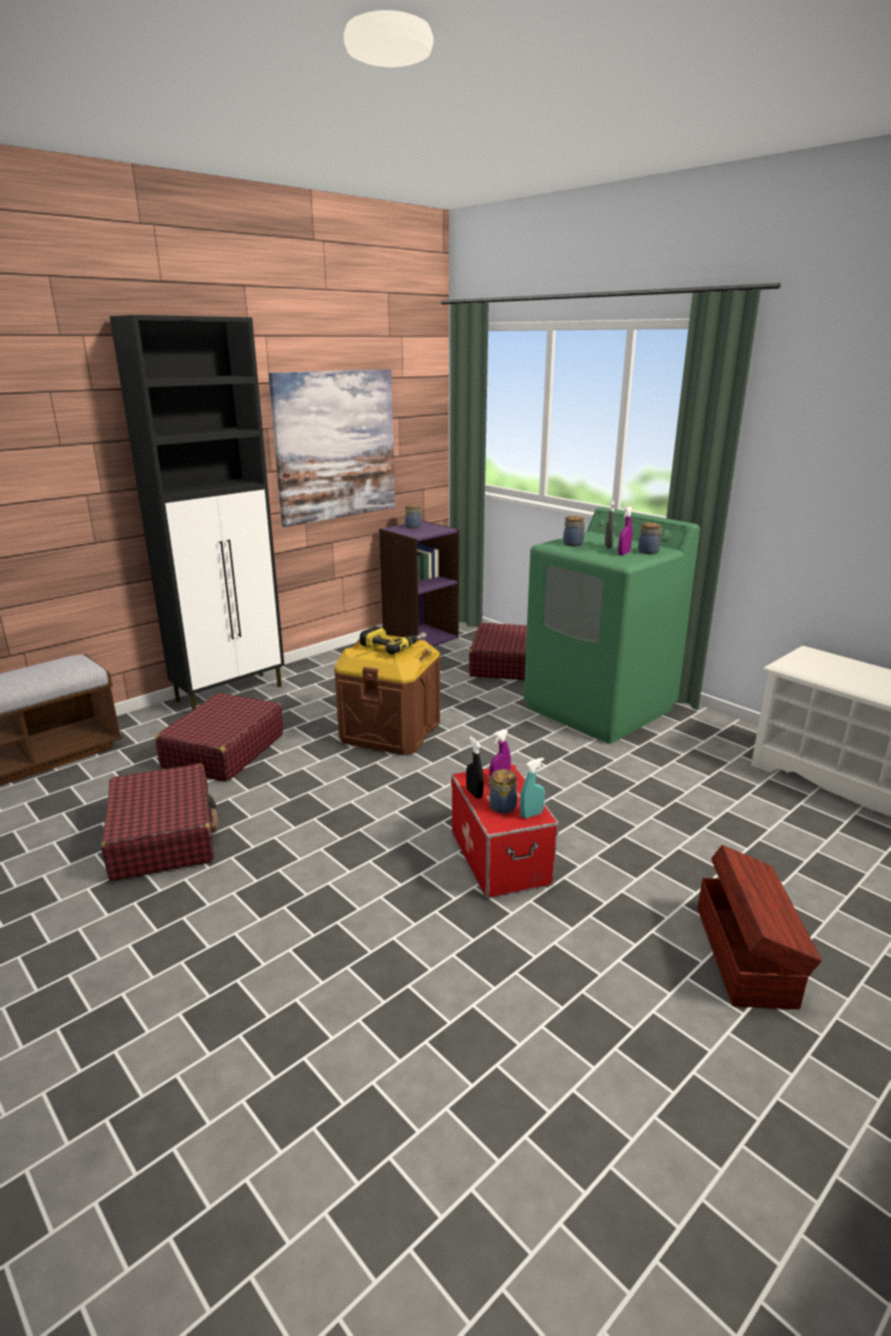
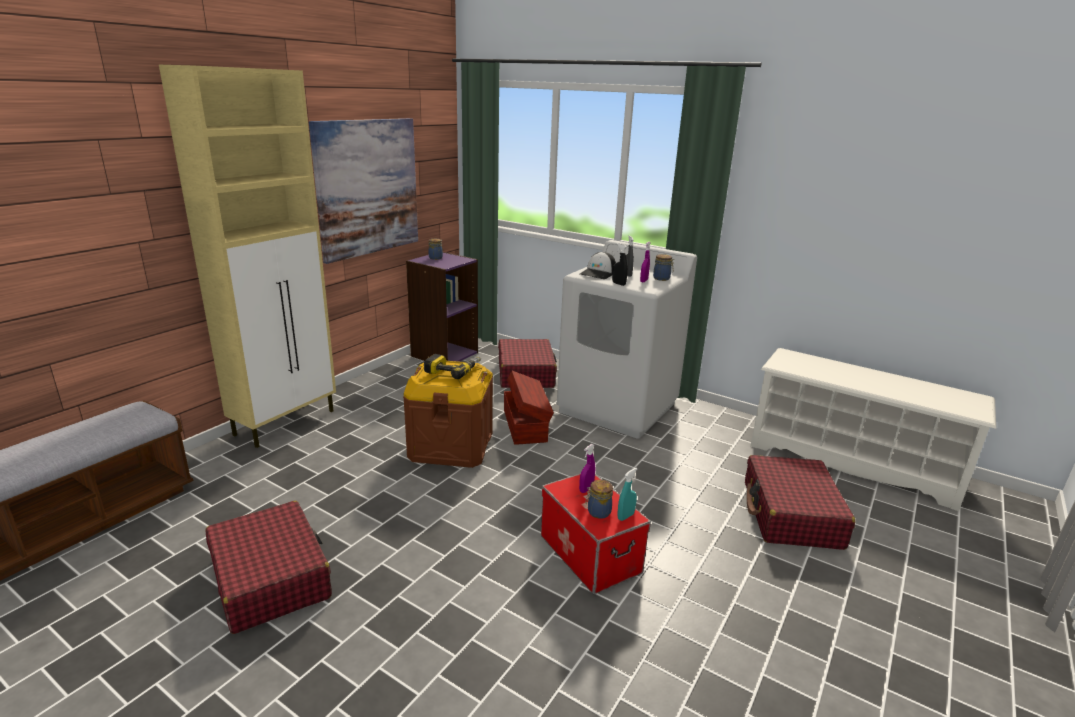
camera: 15 degrees left, 0 degrees up
(223, 751) = (300, 482): red suitcase -> red suitcase (791, 514)
(231, 693) = (286, 422): black cabinet -> beige cabinet
(474, 793) = (570, 502): black spray bottle -> black spray bottle (618, 284)
(573, 544) = (598, 273): jar -> cap
(599, 708) = (618, 407): green washing machine -> white washing machine
(746, 954) = (810, 610): brown storage box -> brown storage box (525, 425)

